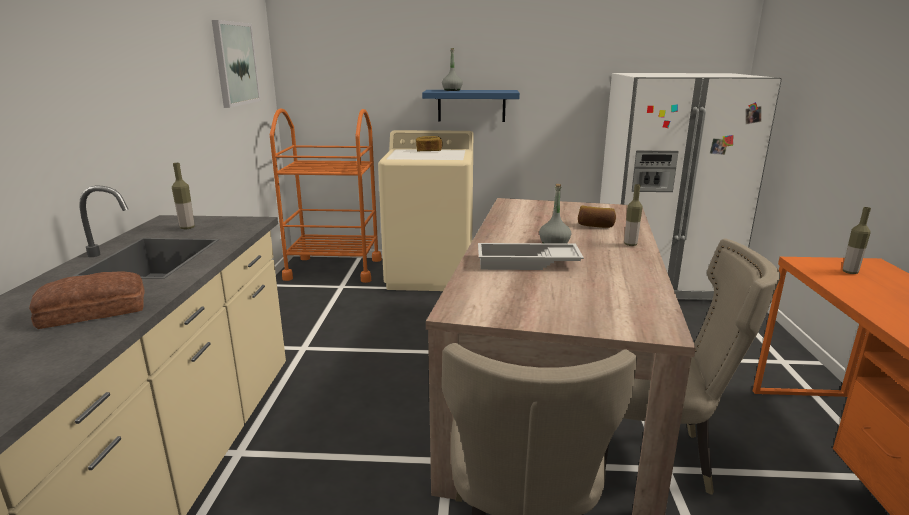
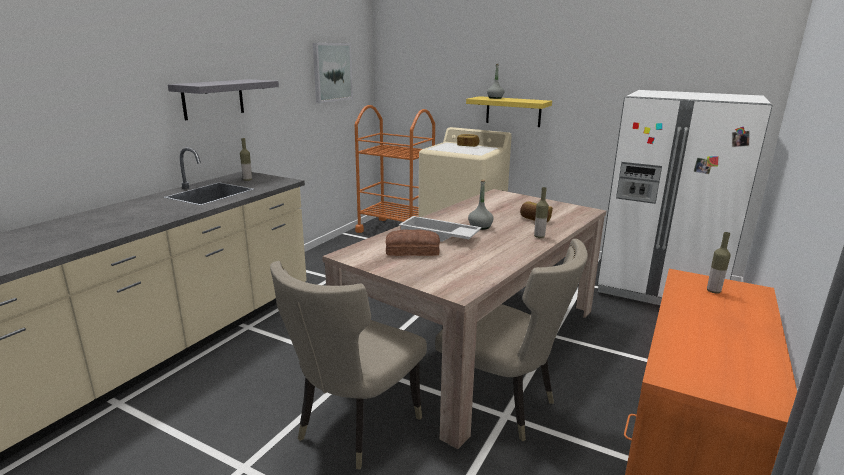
camera: 25 degrees right, 0 degrees up
(94, 311) = (151, 215): bread -> bread (413, 251)
(105, 103) = (213, 99): none -> grey shelf
(471, 105) = (513, 111): blue shelf -> yellow shelf

